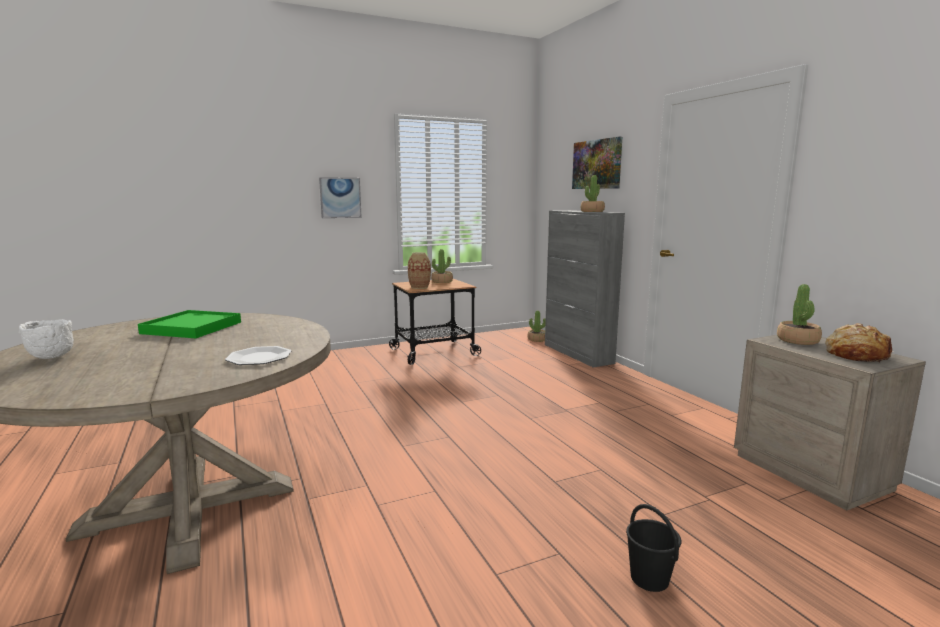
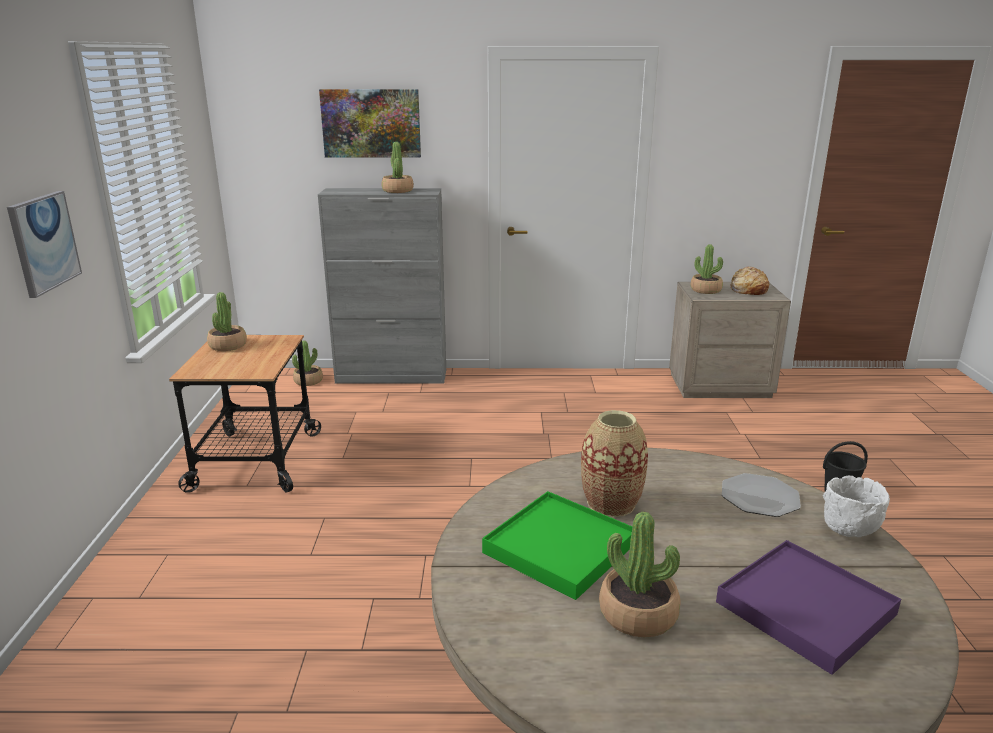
camera: 65 degrees left, 10 degrees up
(50, 358) = (714, 681): white bowl -> white bowl (850, 532)
(108, 372) = (806, 608): none -> purple tray
(121, 343) = (638, 613): none -> potted plant
(419, 287) = (247, 366): vase -> vase (611, 503)

